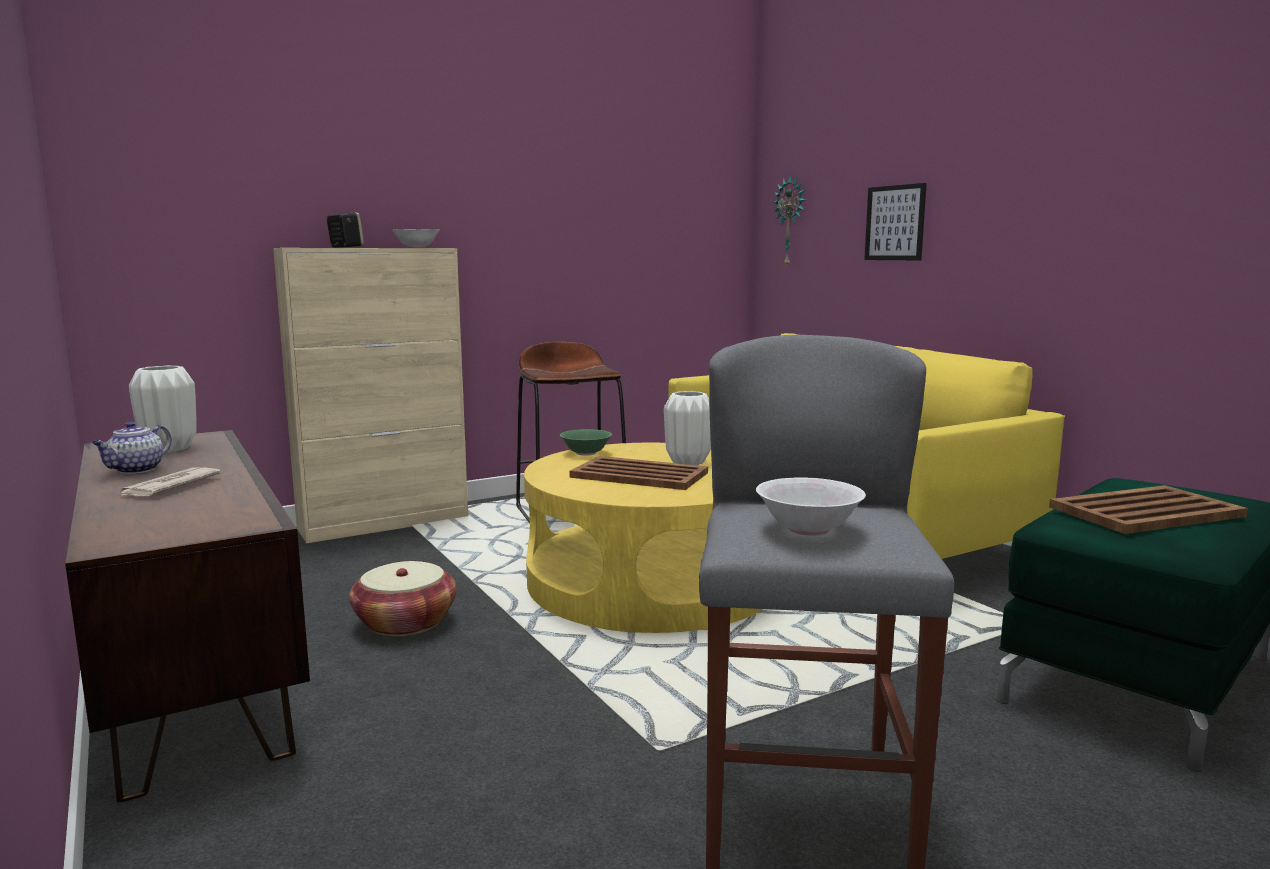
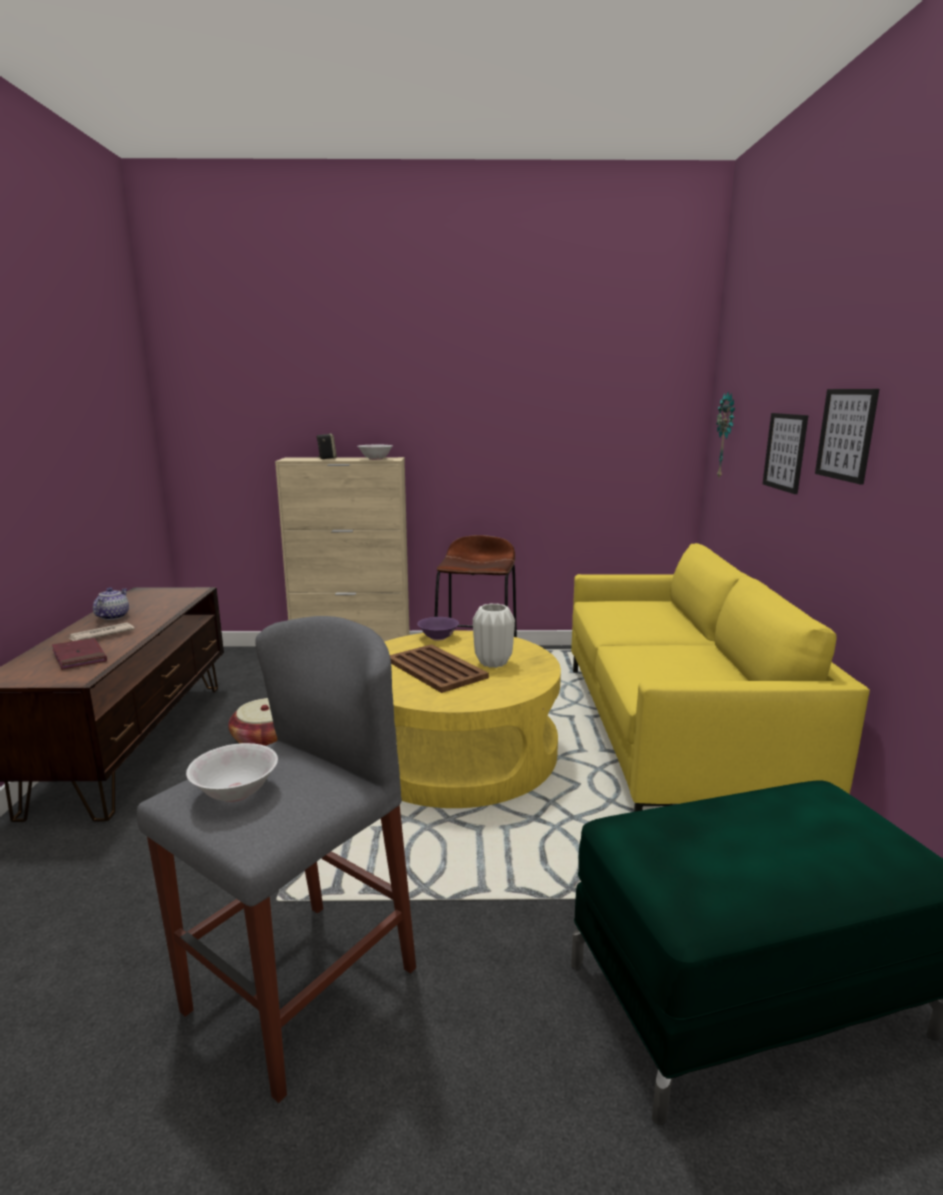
camera: 30 degrees right, 5 degrees up
(136, 470) = (113, 616): teapot -> teapot turned 135 degrees clockwise
(169, 448) = (158, 600): white vase -> none
(194, 508) = (79, 657): none -> red book
(586, 453) = (438, 637): green bowl -> purple bowl
(986, 193) = (846, 434): none -> picture
(1144, 512) = (739, 839): brown tray -> none

